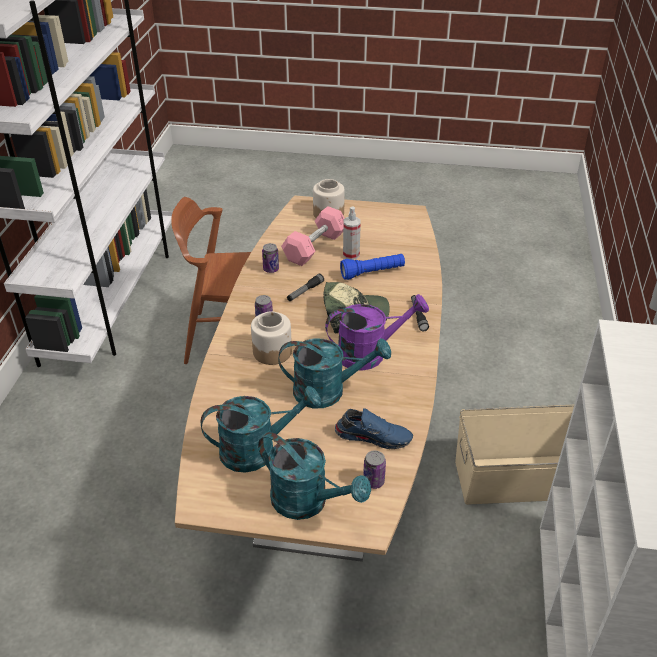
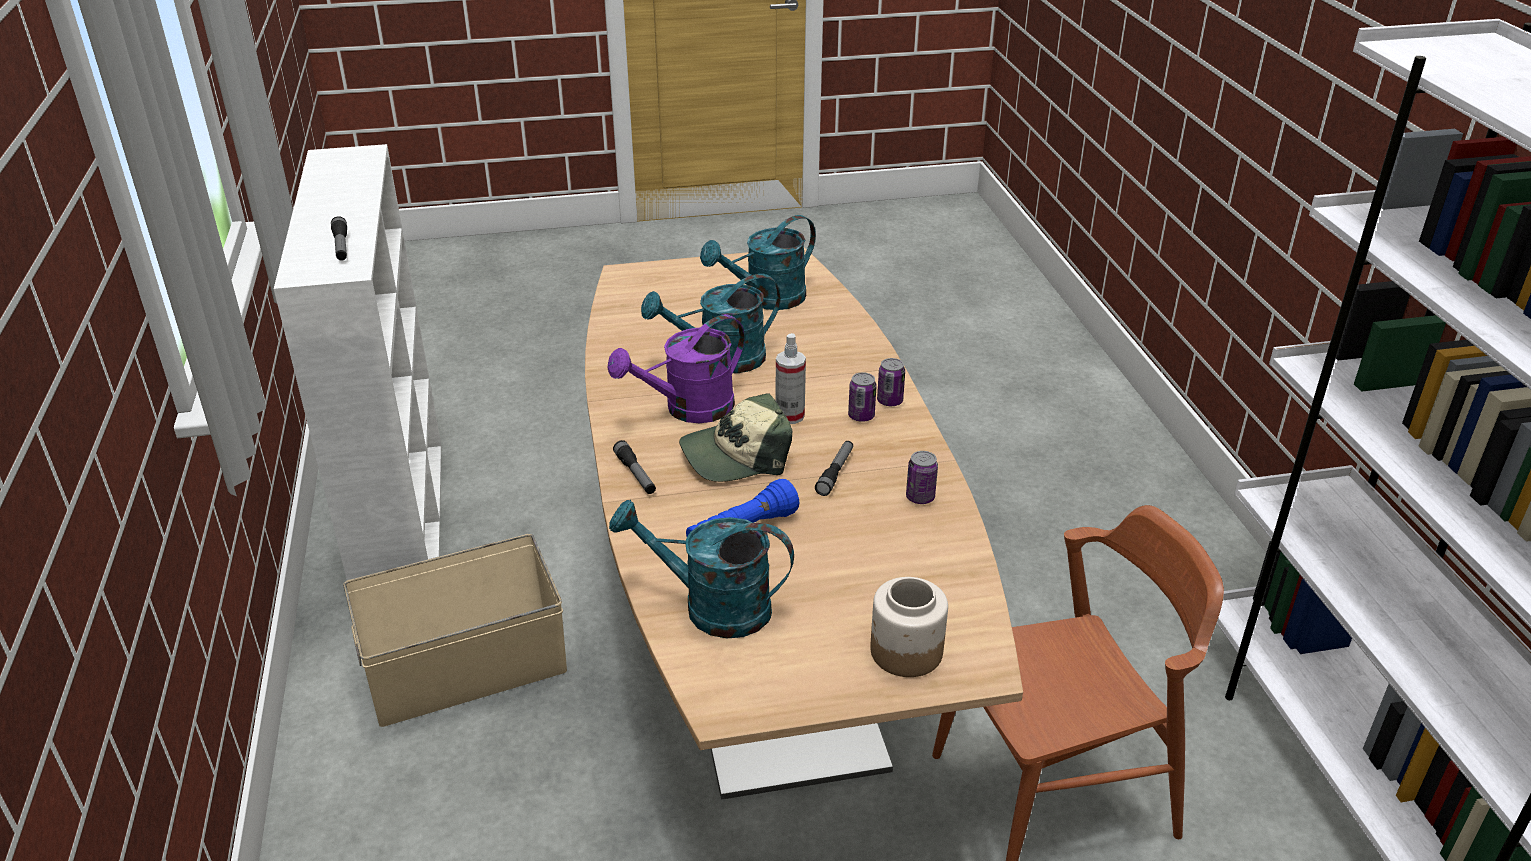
camera: 160 degrees right, 5 degrees down
(272, 351) = (821, 385): jar -> none
(308, 502) = (690, 277): turquoise watering can -> turquoise watering can (711, 607)
(315, 247) = (877, 559): pink dumbbell -> none
(351, 254) = (800, 559): spray bottle -> spray bottle (790, 416)
(373, 436) = (646, 332): blue shoe -> none
(373, 481) = (632, 300): can -> can (889, 401)
(634, 361) = (341, 246): none -> flashlight

